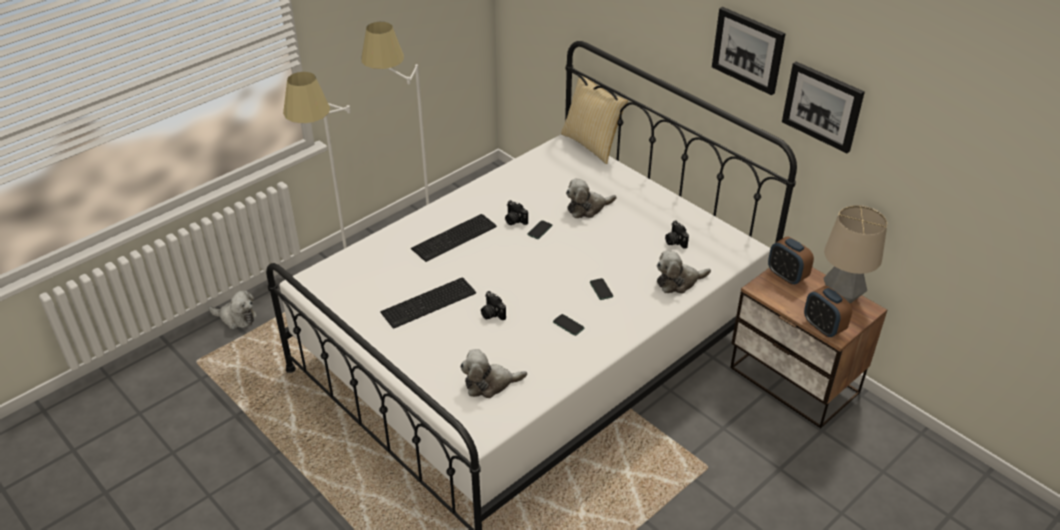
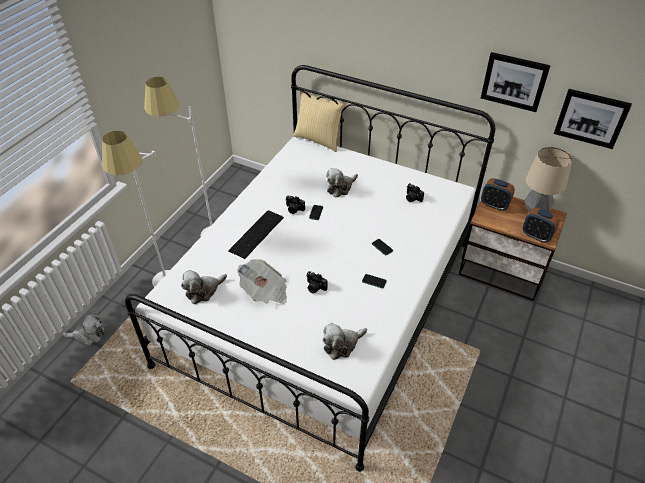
camera: 20 degrees left, 5 degrees up
(430, 303) = (265, 291): keyboard -> newspaper
(678, 282) = (430, 227): plush toy -> plush toy (203, 291)
(748, 50) = (449, 49): picture -> picture (591, 118)

